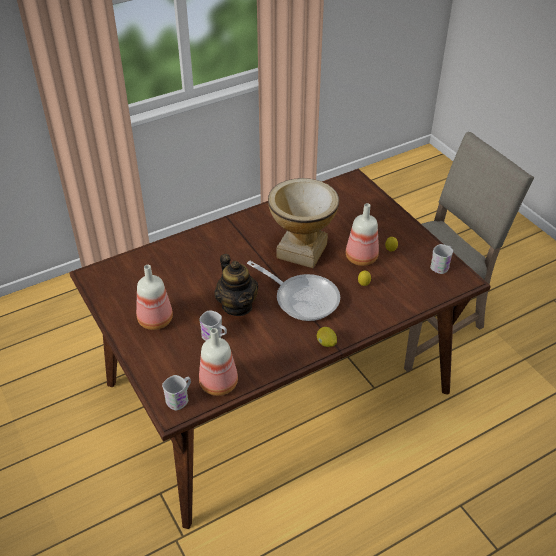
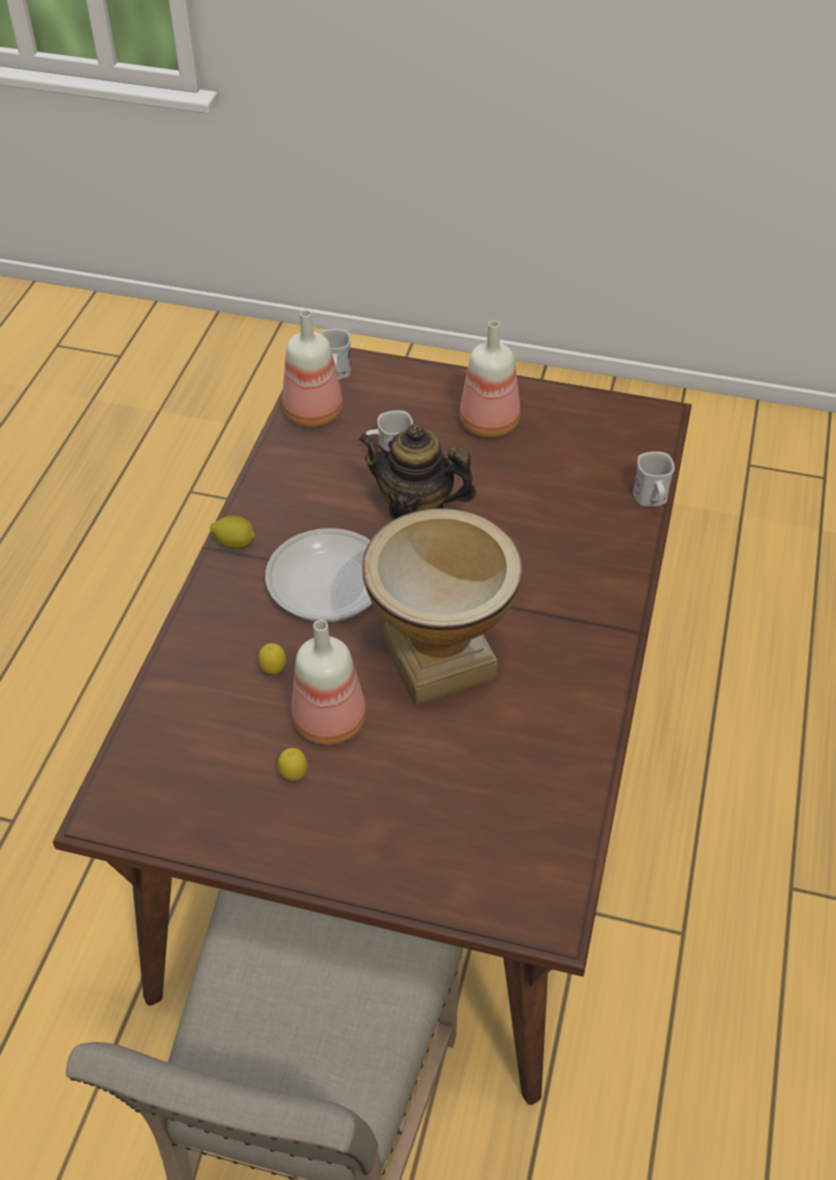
camera: 135 degrees right, 5 degrees up
(441, 265) = (174, 812): white mug -> white mug (651, 500)

